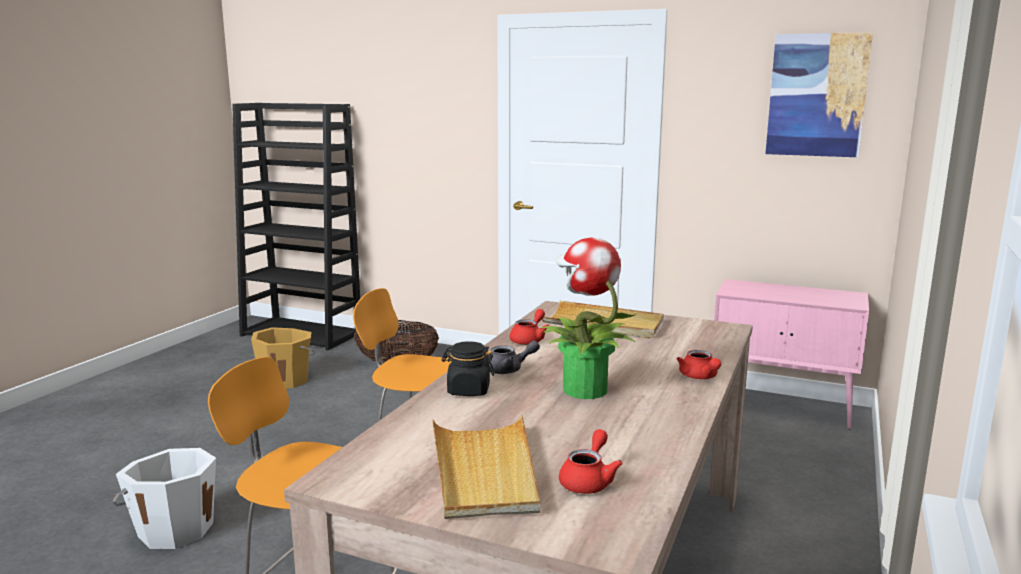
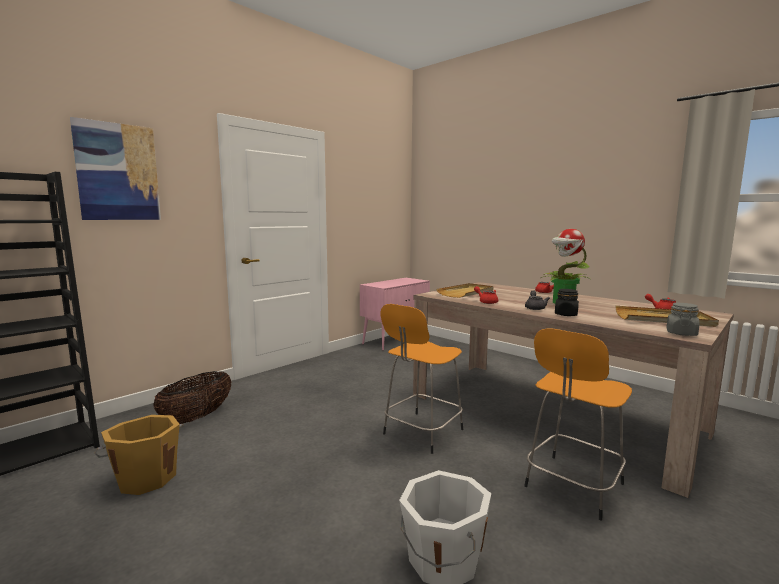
camera: 70 degrees left, 5 degrees down
(362, 472) = (681, 333): none -> grey jar
(817, 95) = (384, 186): picture -> picture (118, 172)

